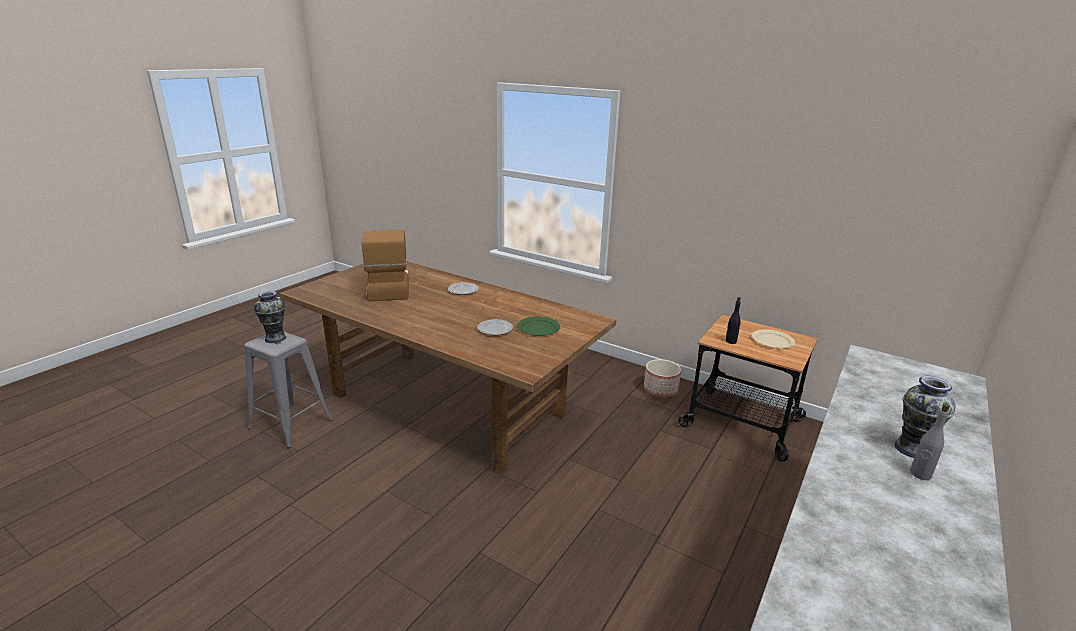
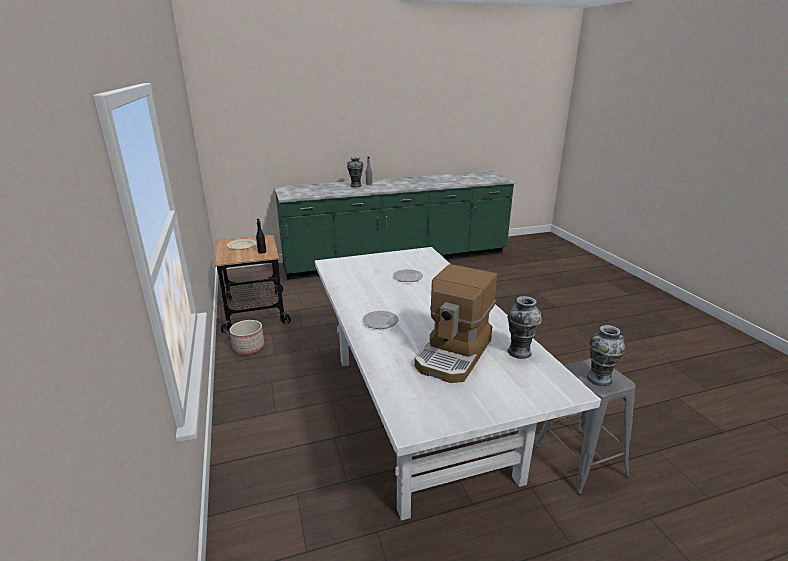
camera: 140 degrees left, 0 degrees up
(342, 300) = (519, 352): none -> vase
(448, 405) = (416, 411): brown dining table -> white dining table
(538, 328) = (378, 269): green plate -> none

